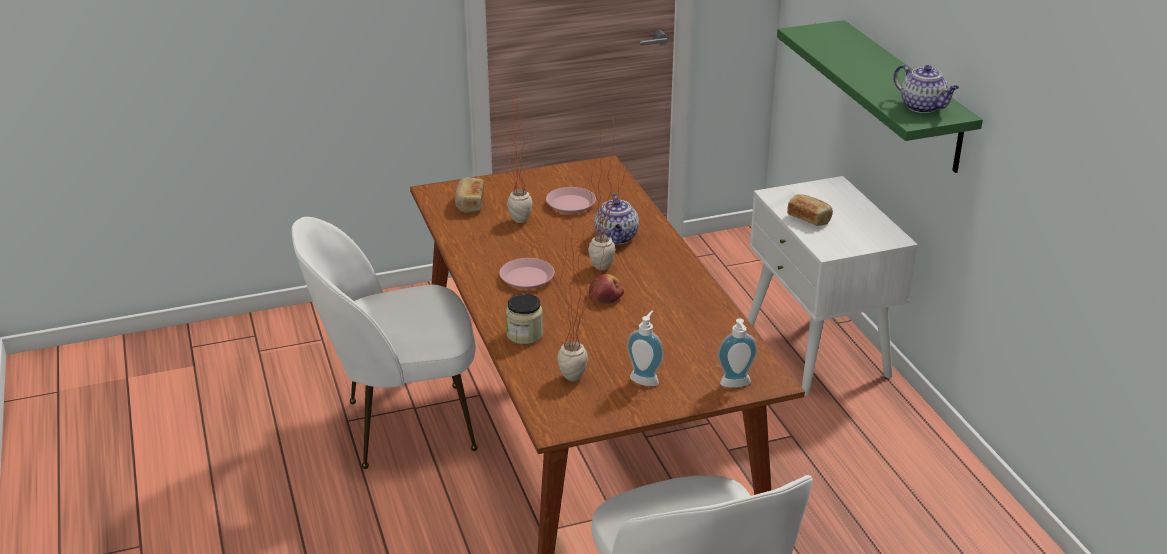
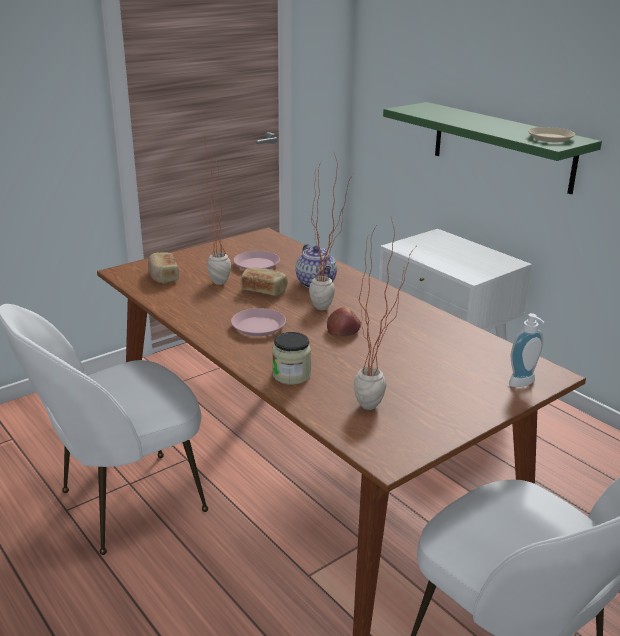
camera: 20 degrees left, 5 degrees down
(645, 378) = (438, 394): soap dispenser -> none
(809, 218) = (438, 258): bread -> bread (264, 290)
(923, 107) = (550, 138): teapot -> beige plate

